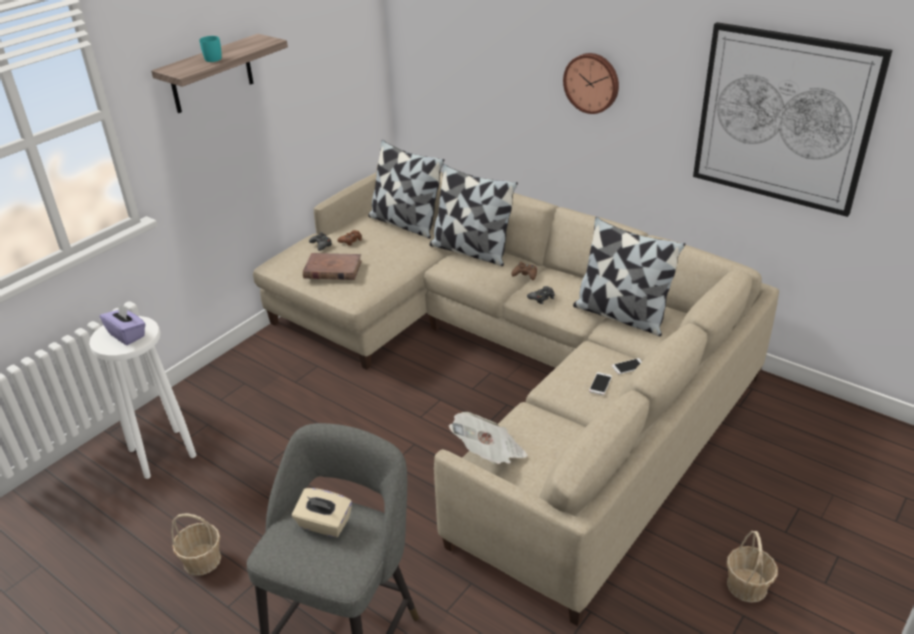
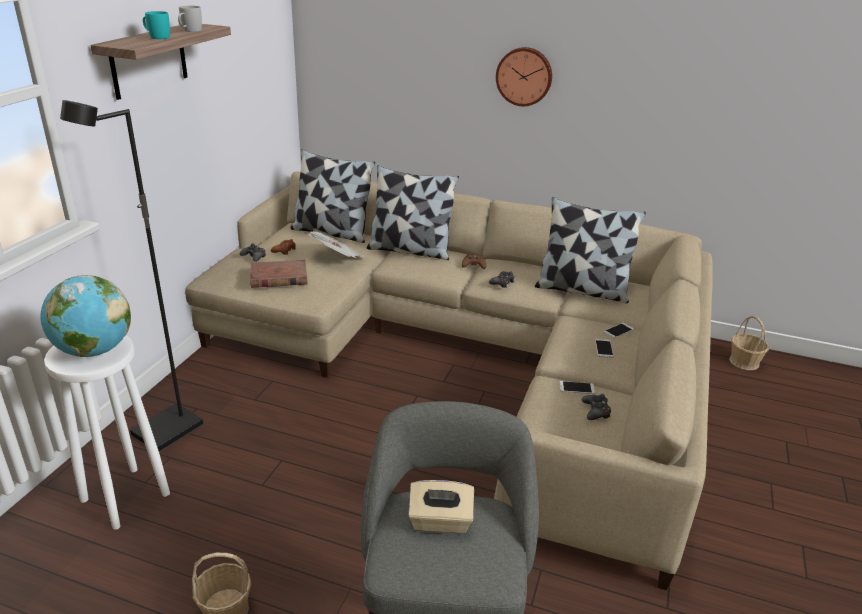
camera: 20 degrees left, 5 degrees down
(127, 335) = (94, 351): purple tissue box -> globe
(214, 401) = (168, 431): none -> black floor lamp
(245, 48) = (190, 31): none -> white mug
(489, 453) = (540, 426): newspaper -> newspaper (337, 258)
(548, 421) = (577, 388): none -> phone
(551, 447) = (596, 411): none -> black game controller
(747, 585) = (788, 517): basket -> basket (744, 362)
(783, 118) = (716, 93): picture -> none

